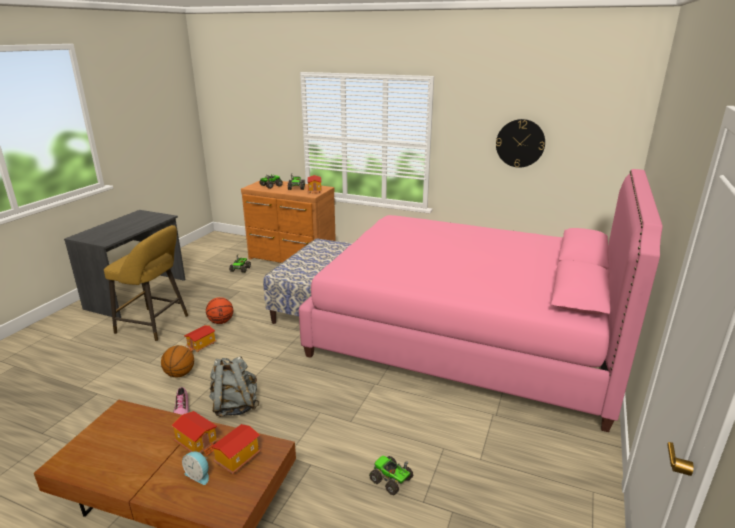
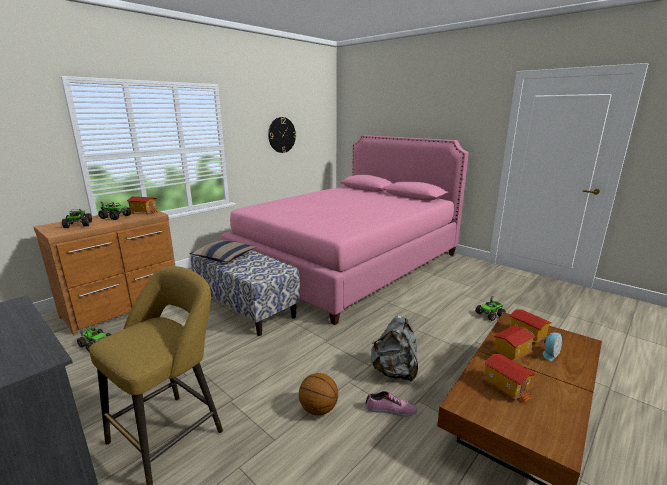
camera: 70 degrees left, 5 degrees down
(201, 346) = (267, 388): toy house -> toy house (506, 387)
(221, 322) = (223, 370): basketball -> none
(318, 251) = (224, 257): none -> pillow

